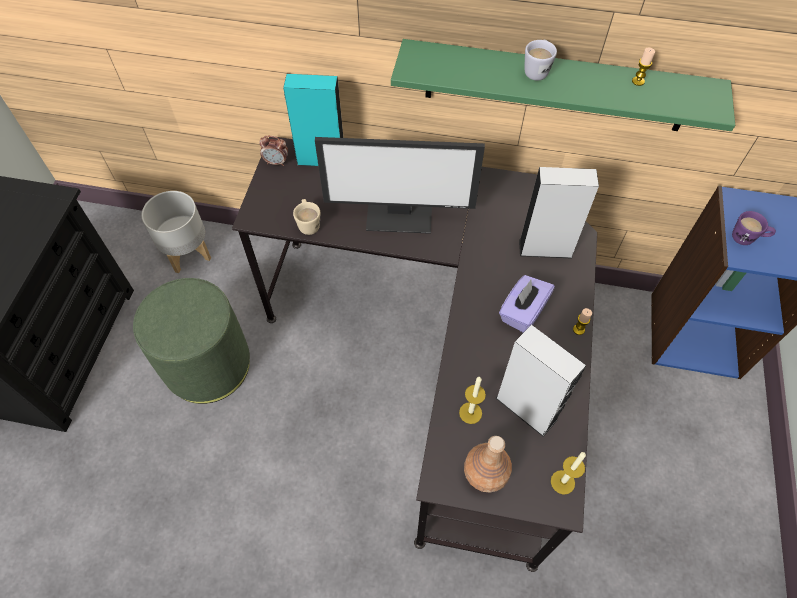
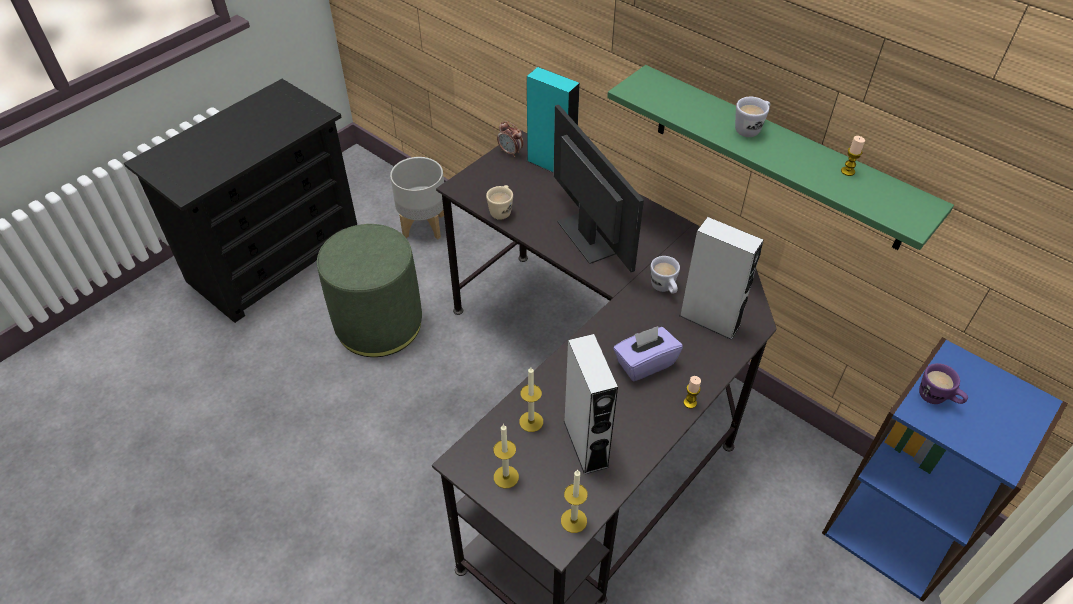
camera: 30 degrees right, 10 degrees down
(400, 215) = (589, 236): monitor -> monitor turned 150 degrees counterclockwise
(485, 474) = (506, 477): brown bottle -> candle
(493, 236) = (664, 288): none -> white mug

